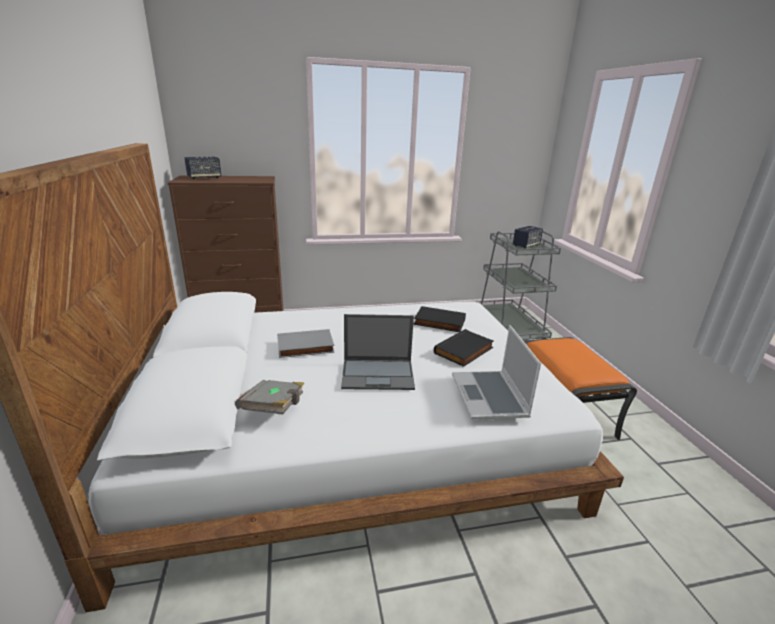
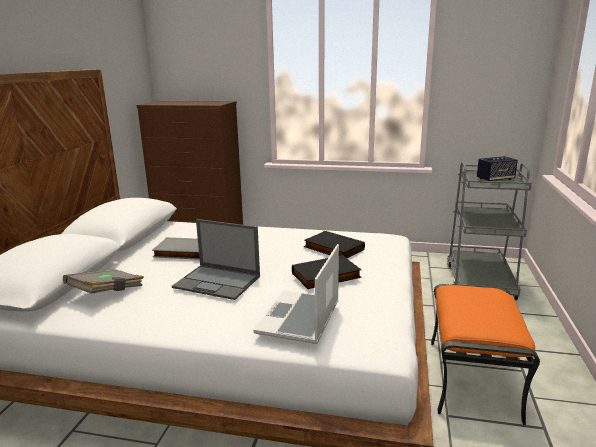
camera: 25 degrees right, 5 degrees down
(204, 177) = (173, 102): speaker -> none

